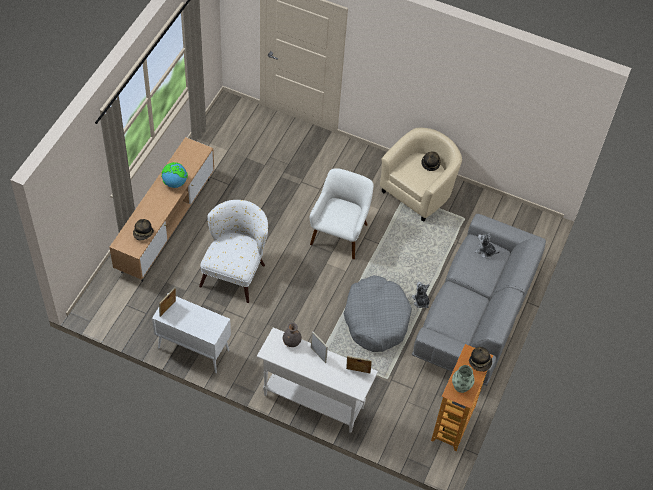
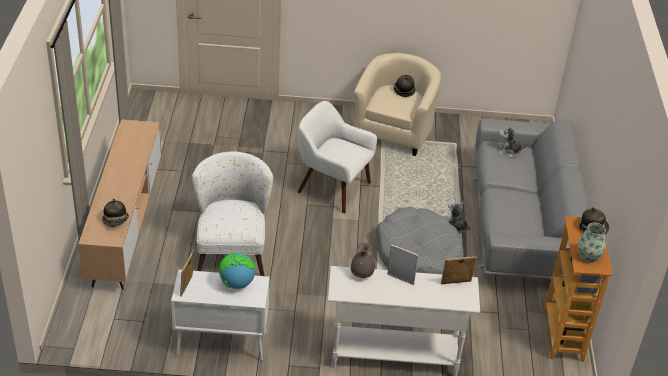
camera: 20 degrees left, 15 degrees down
(175, 183) = (130, 164): globe -> globe (236, 283)
(340, 234) = (332, 187): white armchair -> white armchair turned 60 degrees counterclockwise

